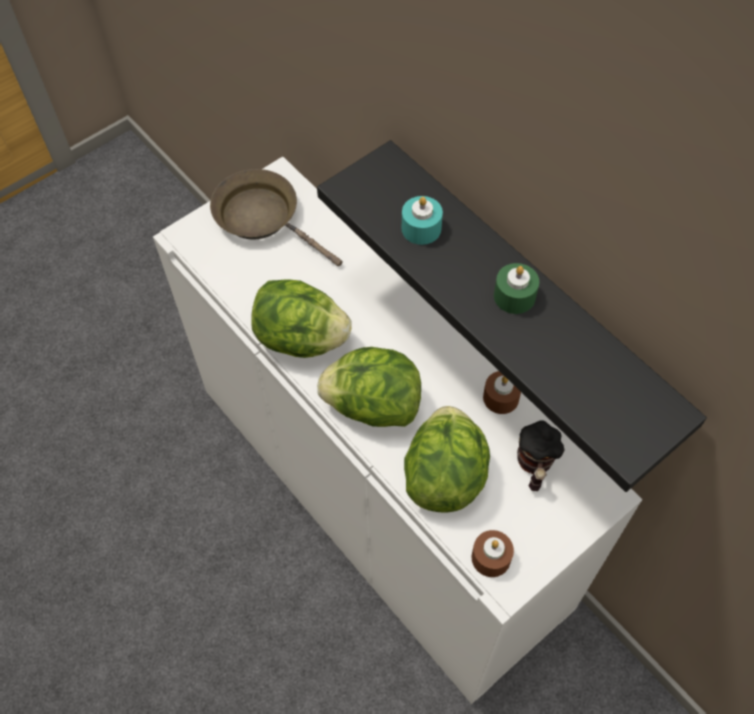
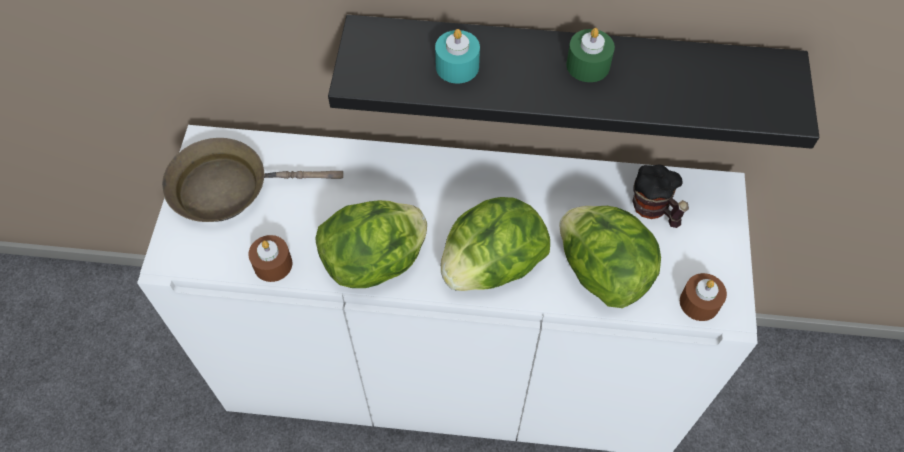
camera: 45 degrees left, 0 degrees up
(501, 398) = (577, 180): brown candle -> brown candle (273, 264)

